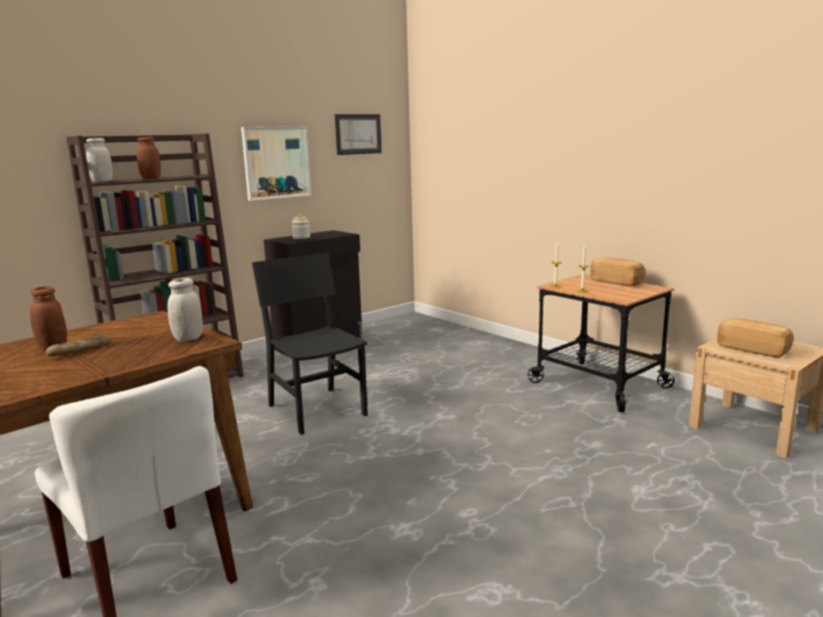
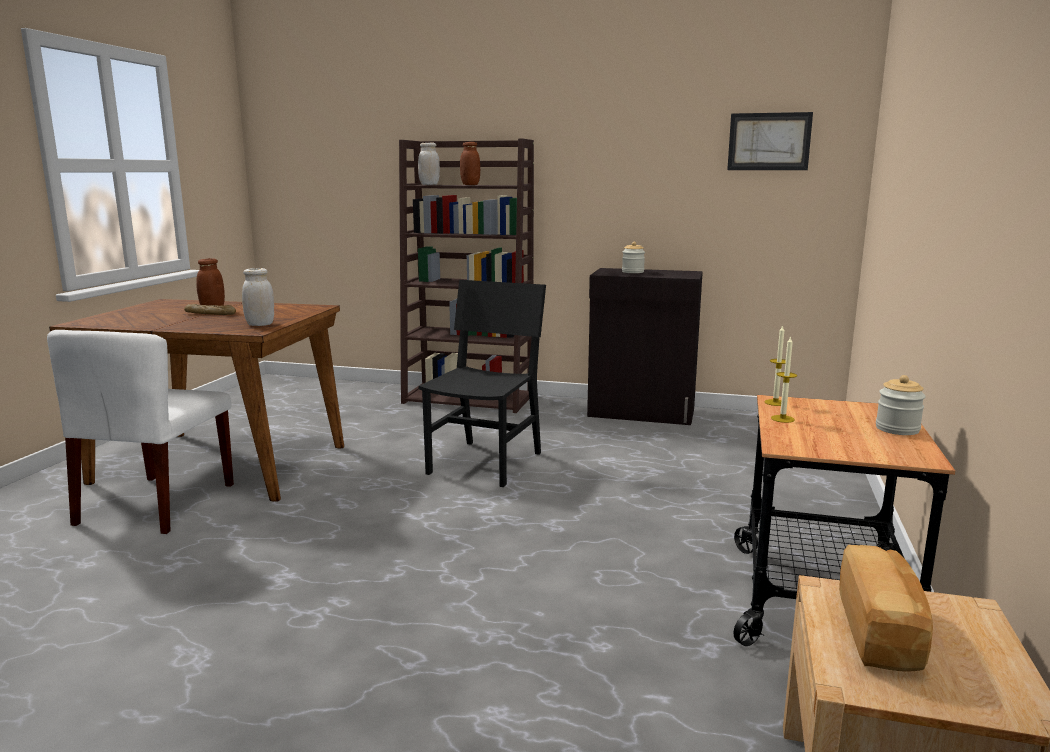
camera: 55 degrees right, 0 degrees up
(276, 162) = (634, 176): picture -> none
(617, 282) = (897, 429): bread -> jar

